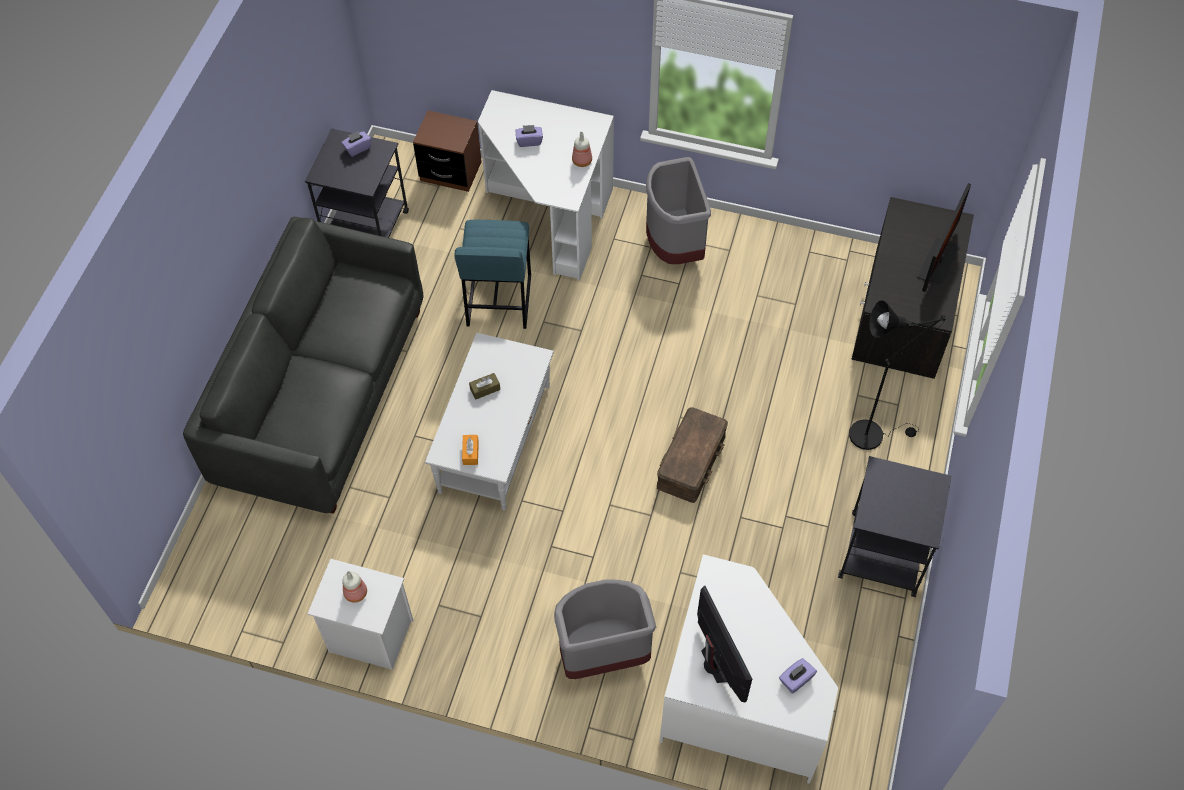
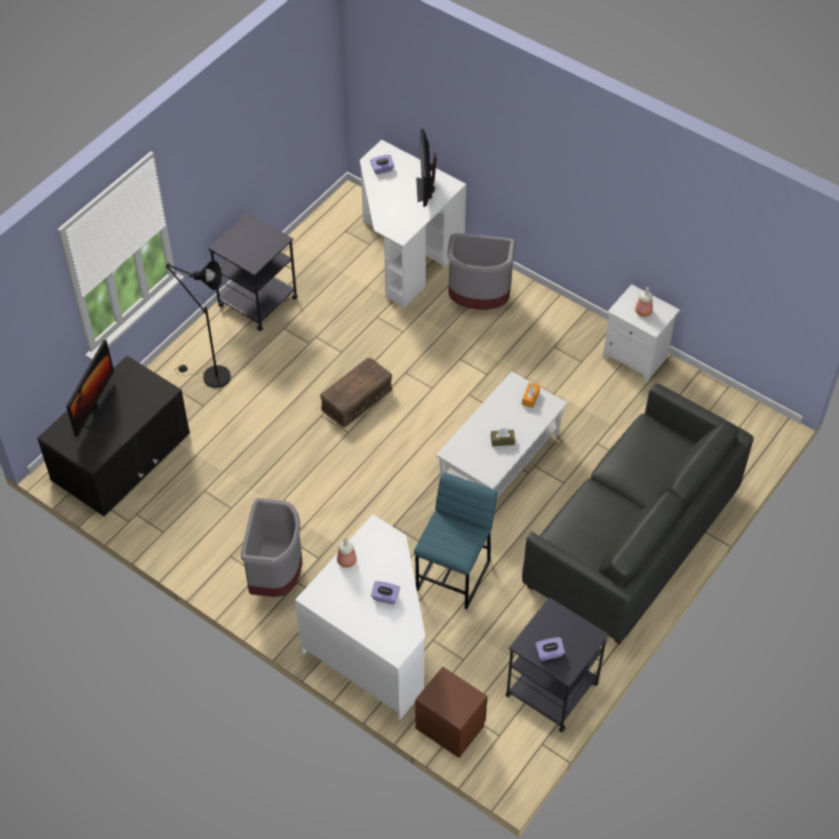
camera: 160 degrees left, 5 degrees down
(938, 261) = (96, 408): monitor -> monitor turned 150 degrees clockwise

